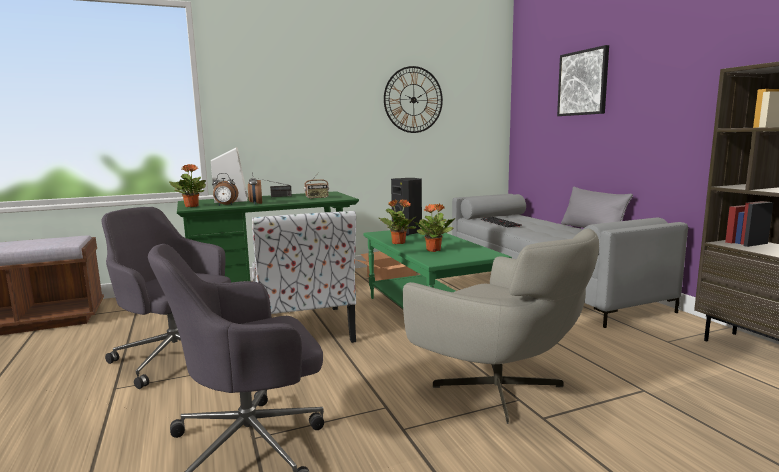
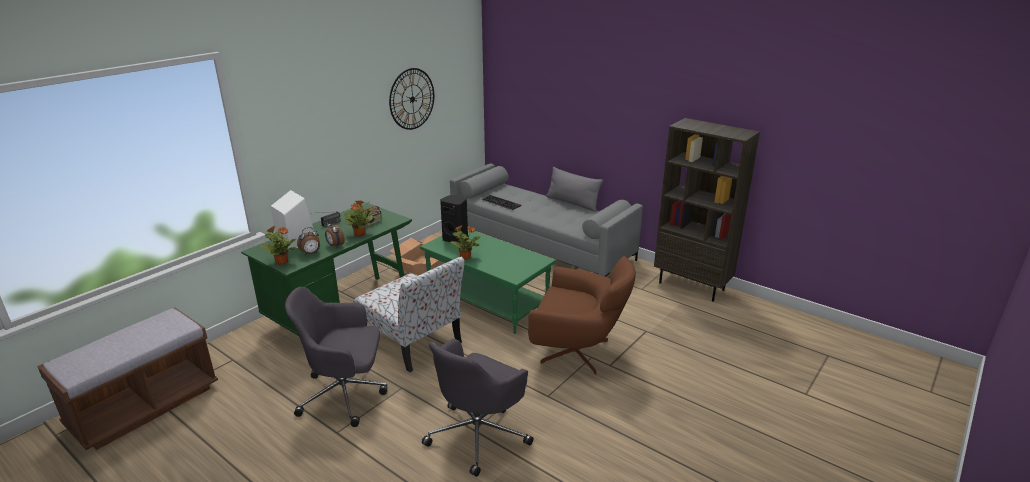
camera: 30 degrees left, 15 degrees up
(434, 250) = (500, 262): potted plant -> potted plant (360, 234)
(502, 389) = (578, 352): grey armchair -> brown armchair
(583, 83) = (558, 86): picture -> none

